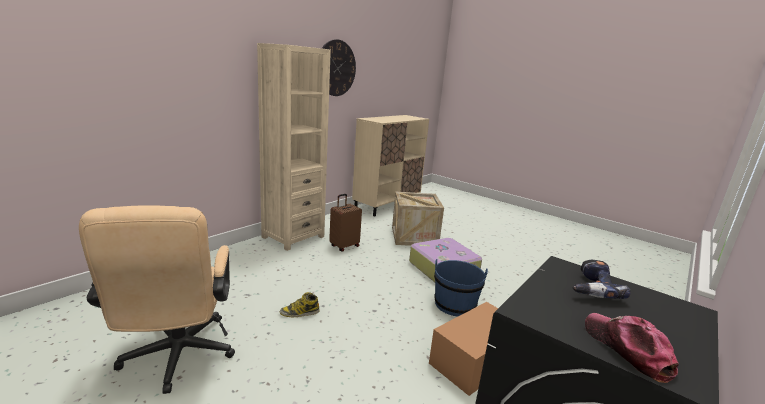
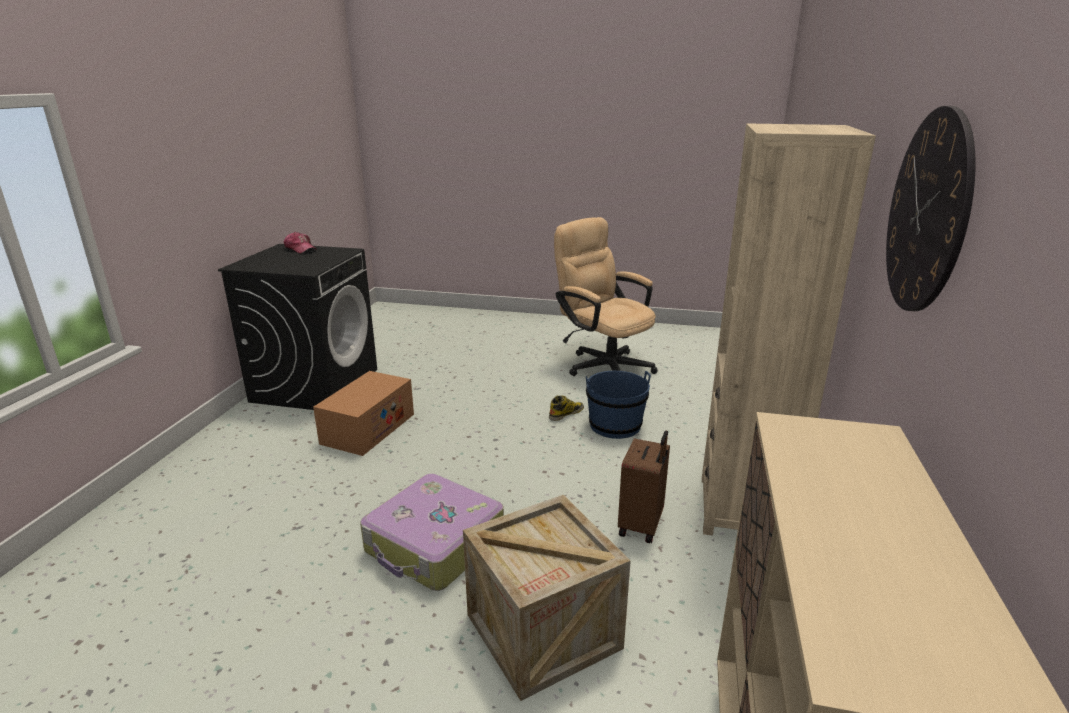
camera: 155 degrees right, 5 degrees up
(455, 305) = (399, 479): blue bucket -> blue bucket (615, 425)
(590, 288) = (297, 264): power drill -> none

